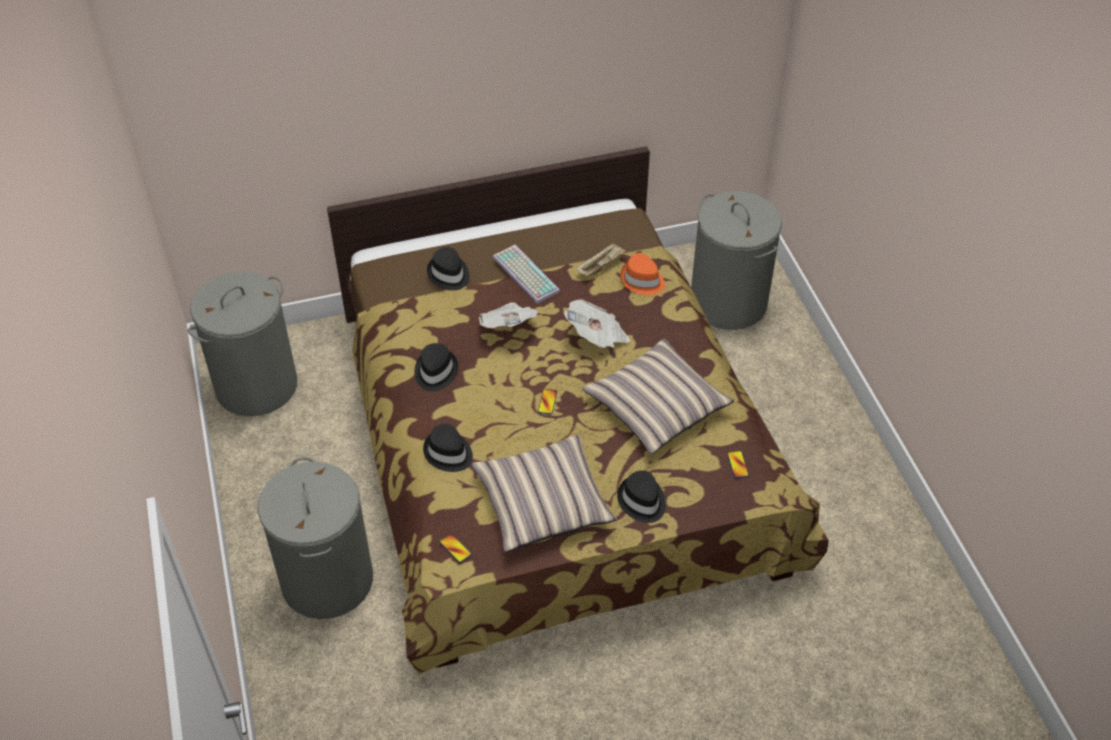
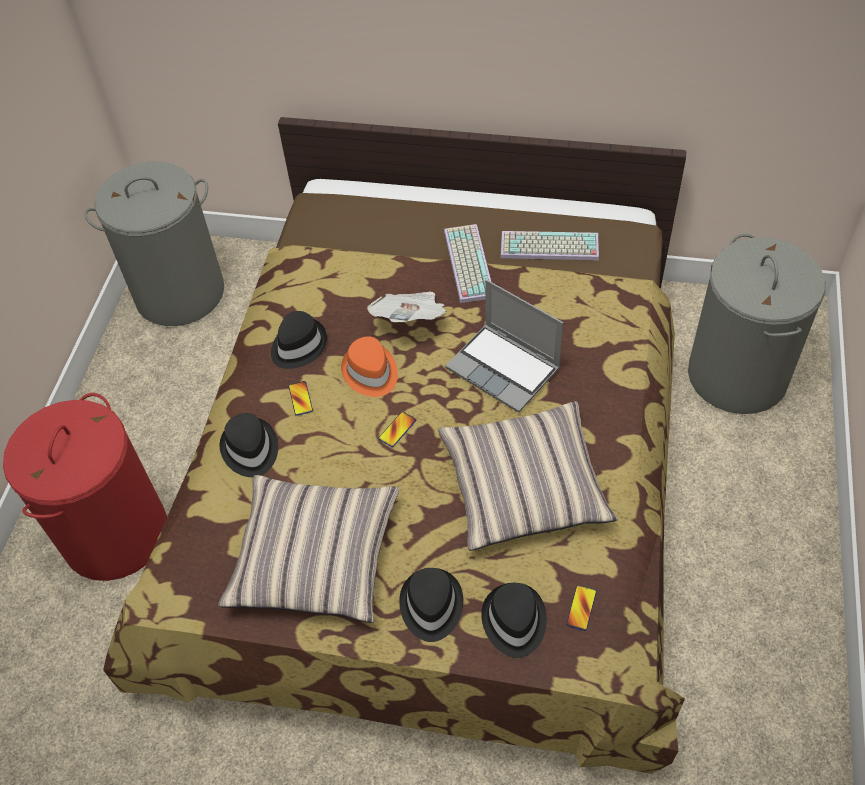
camera: 30 degrees right, 5 degrees up
(326, 580) = (115, 533): grey laundry basket -> red laundry basket
(448, 274) = (384, 236): black hat -> black hat (513, 621)
(455, 548) = (182, 572): phone -> phone (300, 398)
(574, 246) = (548, 248): none -> keyboard
(597, 337) = (505, 369): newspaper -> laptop
(600, 266) = (561, 282): beige tray -> none
(642, 280) = (601, 316): orange hat -> orange hat (370, 372)

